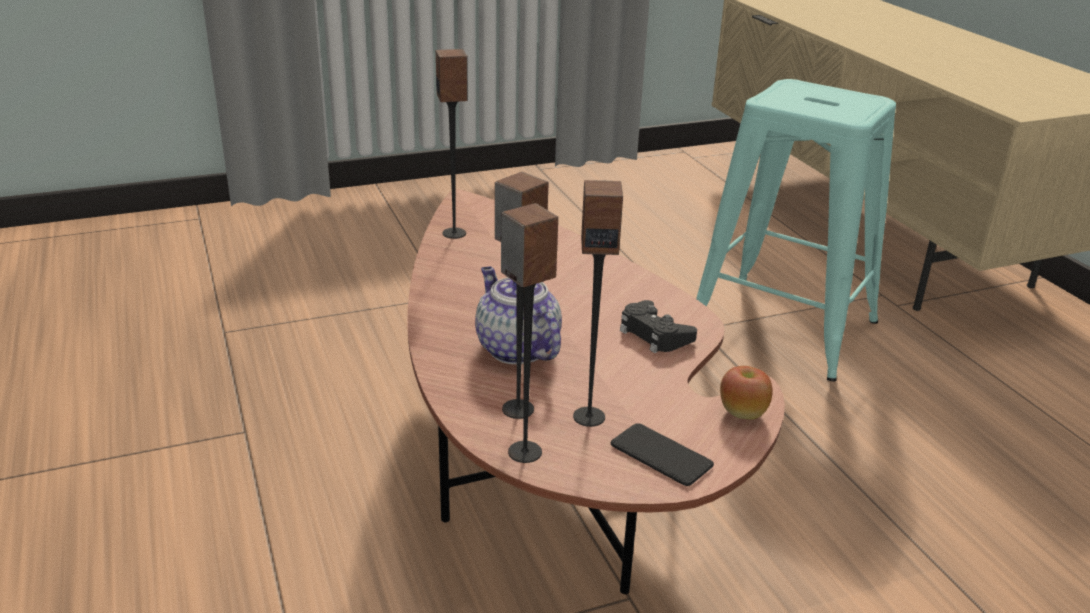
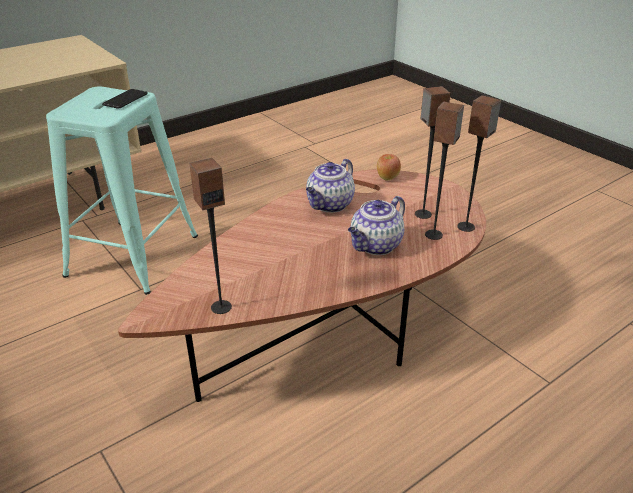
camera: 105 degrees left, 5 degrees up
(654, 334) = (330, 205): black game controller -> teapot
(661, 455) = (436, 193): phone -> phone (125, 99)

